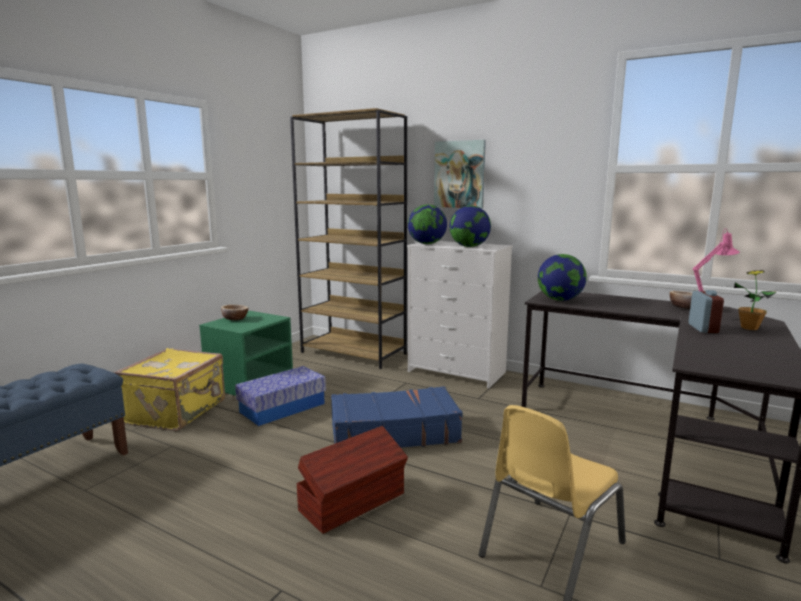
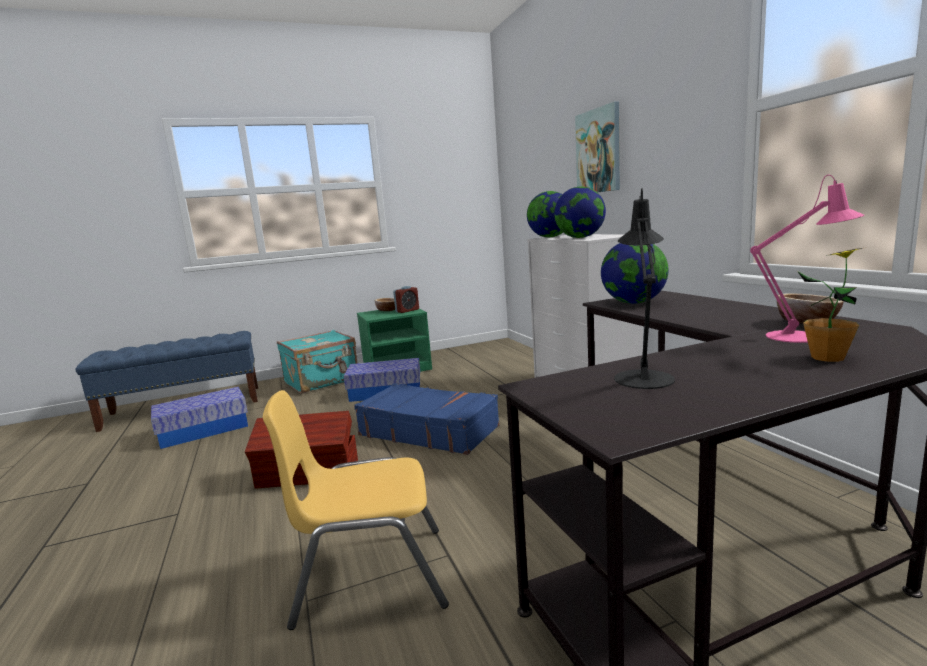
camera: 40 degrees right, 0 degrees up
(115, 504) = (204, 430): none -> storage box
(177, 412) = (322, 381): yellow suitcase -> turquoise suitcase
(354, 353) = (515, 357): brown bookcase -> none
(703, 328) = (728, 349): alarm clock -> alarm clock (407, 310)
(717, 350) = (643, 376): none -> black table lamp

